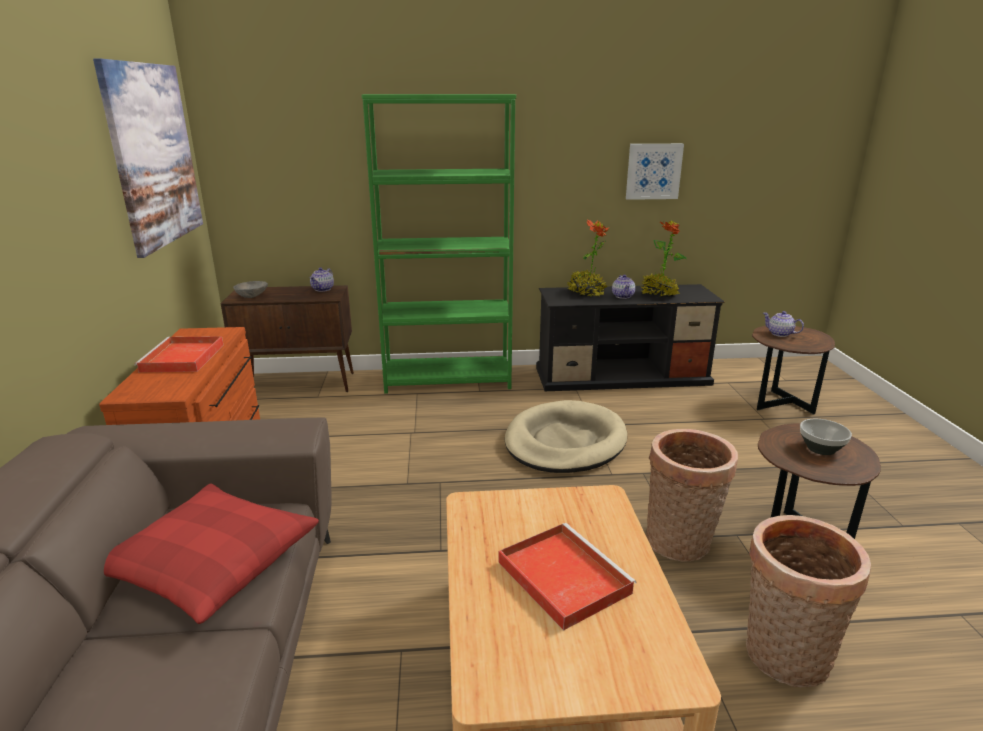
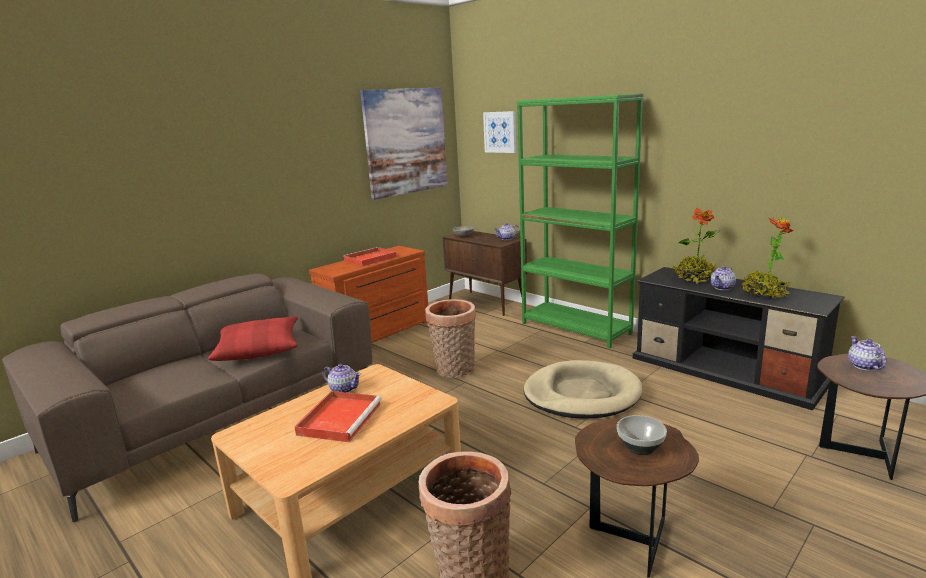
camera: 50 degrees right, 5 degrees down
(483, 543) = (343, 389): none -> teapot
(653, 171) = (789, 165): picture -> picture (500, 132)
(680, 544) = (537, 487): basket -> basket (454, 371)

